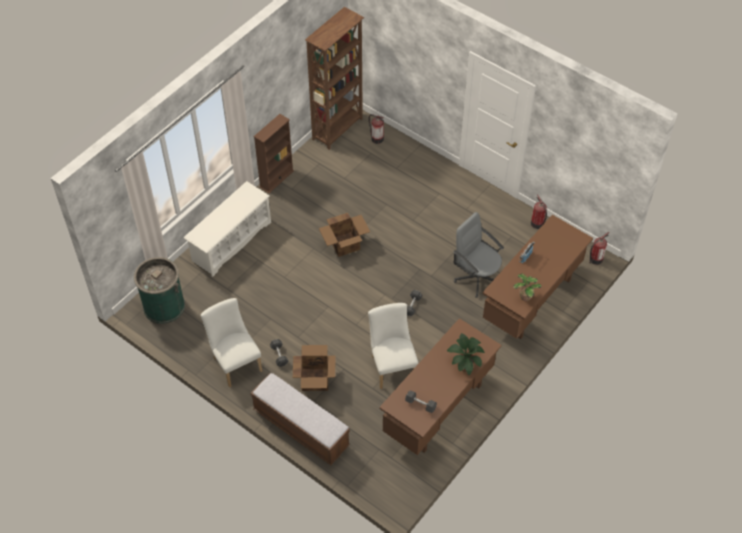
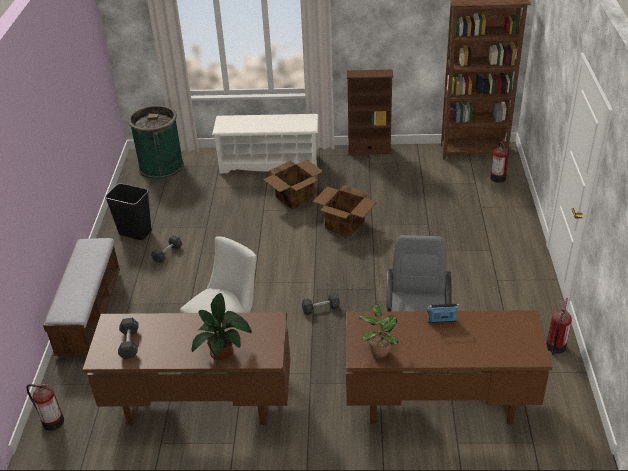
camera: 55 degrees right, 15 degrees down
(235, 362) = (136, 232): white chair -> black trash can
(315, 379) = (159, 290): cardboard box -> cardboard box (295, 197)
(595, 259) = (575, 431): fire extinguisher -> fire extinguisher (52, 421)

